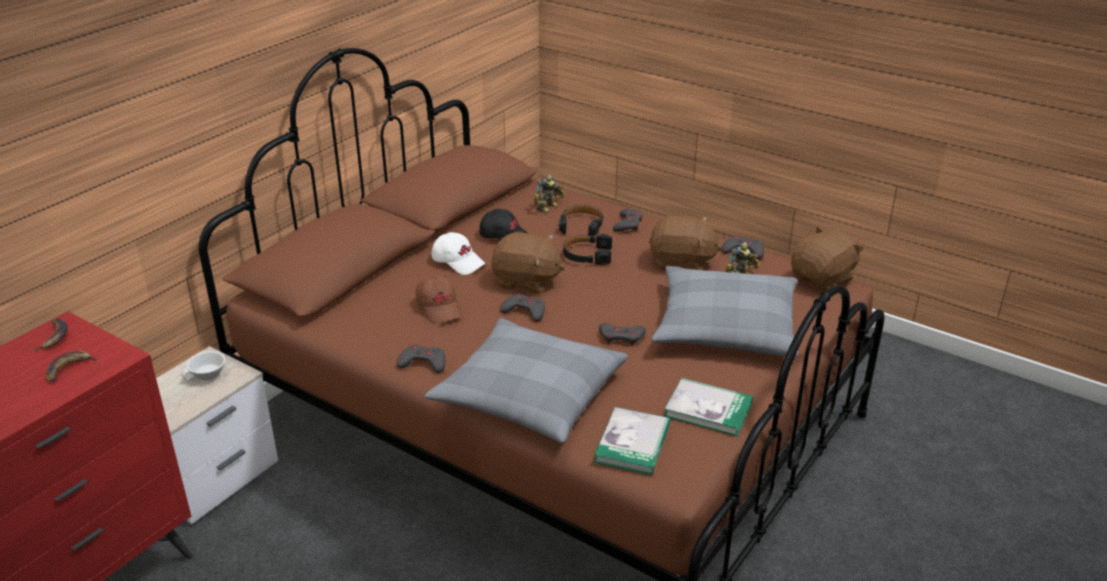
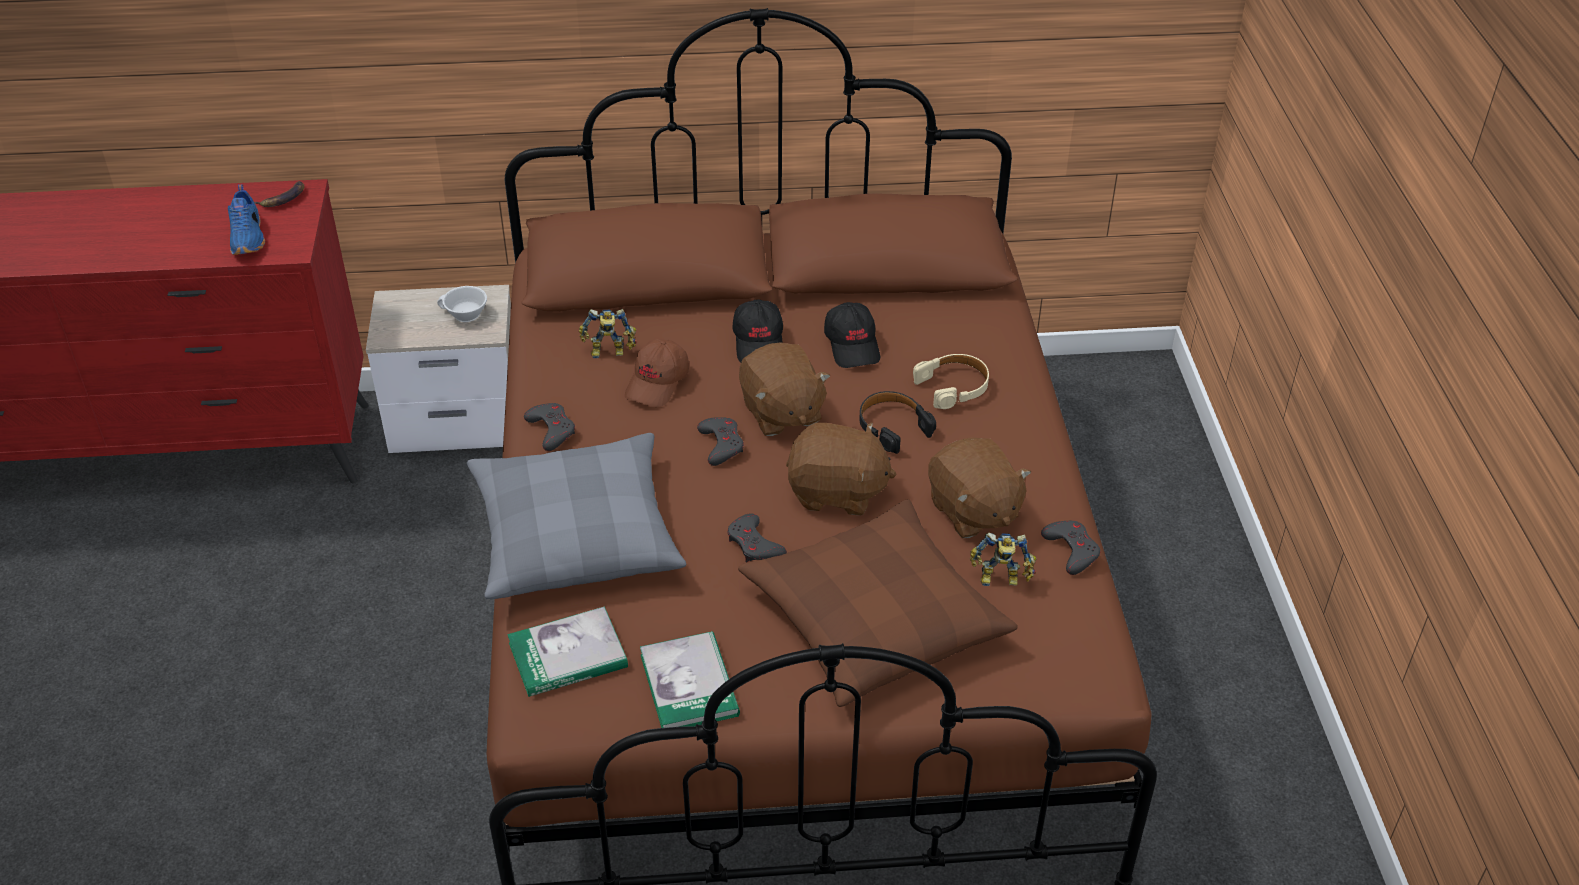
camera: 50 degrees right, 10 degrees up
(69, 369) = (248, 237): banana -> blue shoe
(458, 262) = (759, 342): white cap -> black cap
(549, 207) = (960, 340): toy robot -> toy robot (609, 352)
(581, 225) = (953, 387): black headphones -> beige headphones
(628, 224) = (1006, 421): grey game controller -> none
(725, 326) = (874, 618): grey pillow -> brown pillow
(822, 279) = (1094, 657): brown plush toy -> brown plush toy (837, 492)

